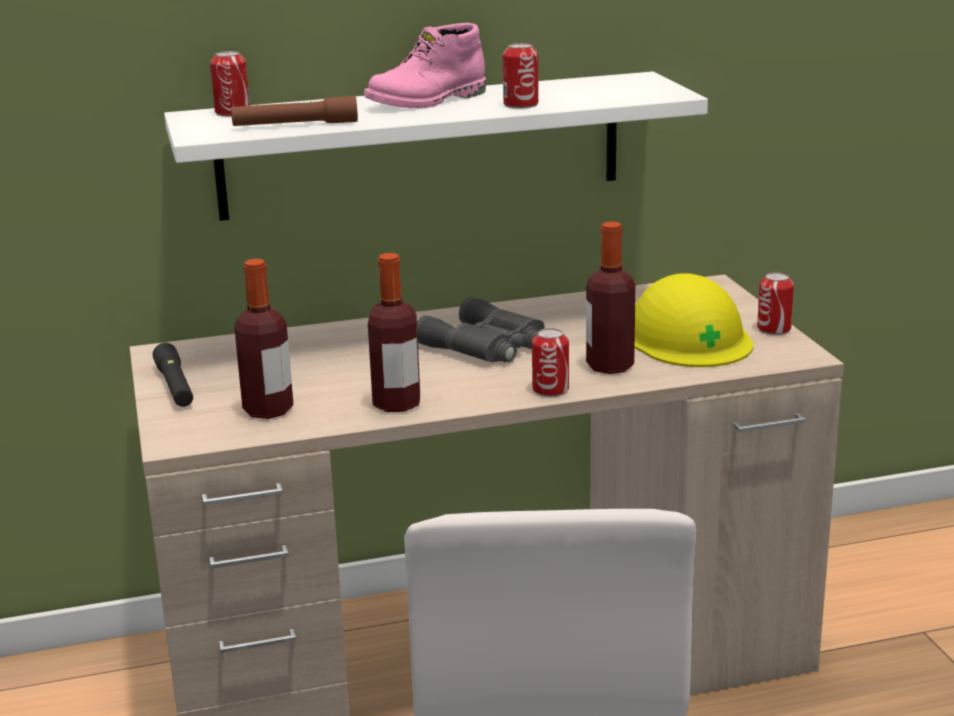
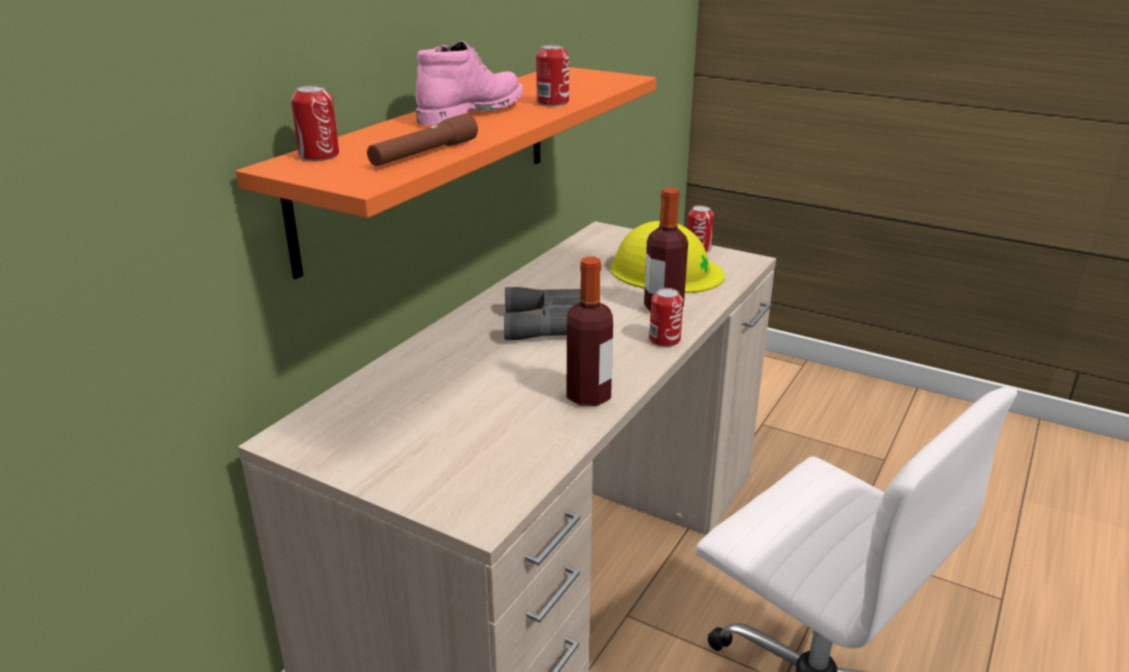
camera: 45 degrees left, 5 degrees up
(175, 386) = (371, 465): black flashlight -> none
(268, 410) = (501, 447): bottle -> none
(421, 145) = (432, 159): white shelf -> orange shelf
(428, 101) = (470, 112): pink boot -> pink boot turned 150 degrees counterclockwise

